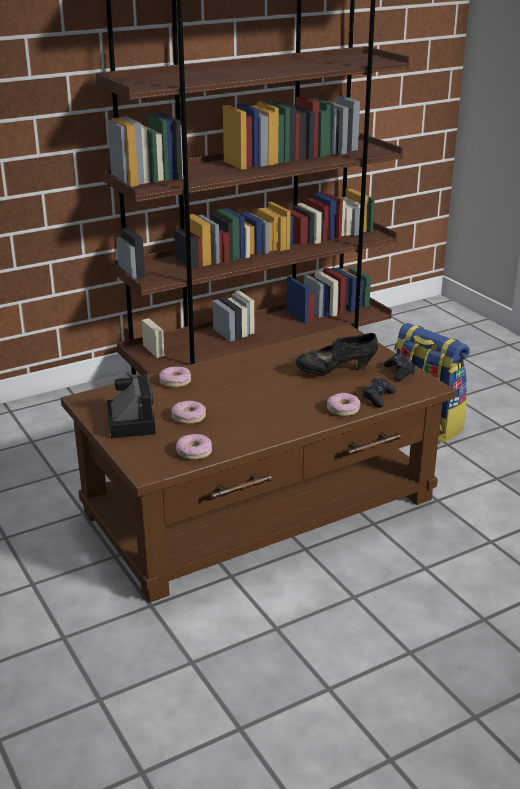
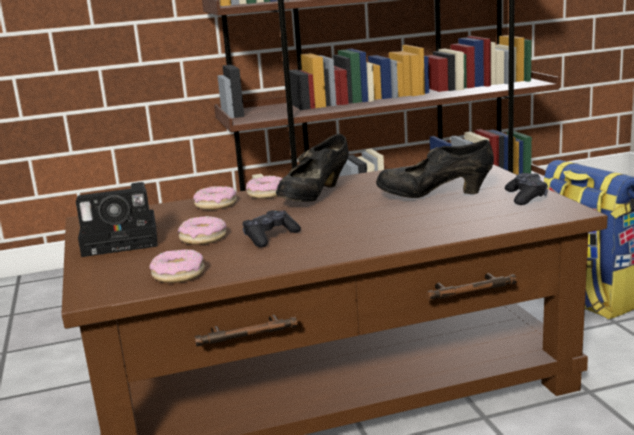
camera: 15 degrees right, 10 degrees down
(130, 421) = (124, 240): camera -> camera turned 75 degrees clockwise
(247, 372) = (315, 196): none -> black shoe
(343, 409) = (424, 233): donut -> donut (266, 194)
(378, 398) = (483, 222): black game controller -> black game controller (270, 237)

